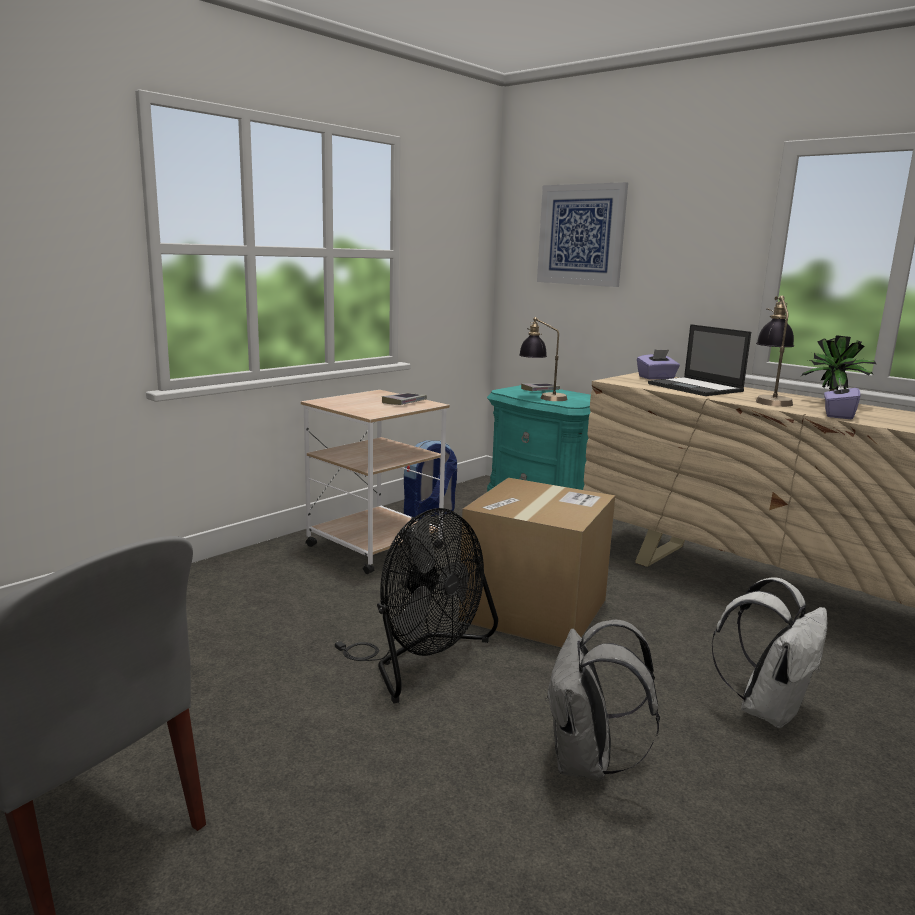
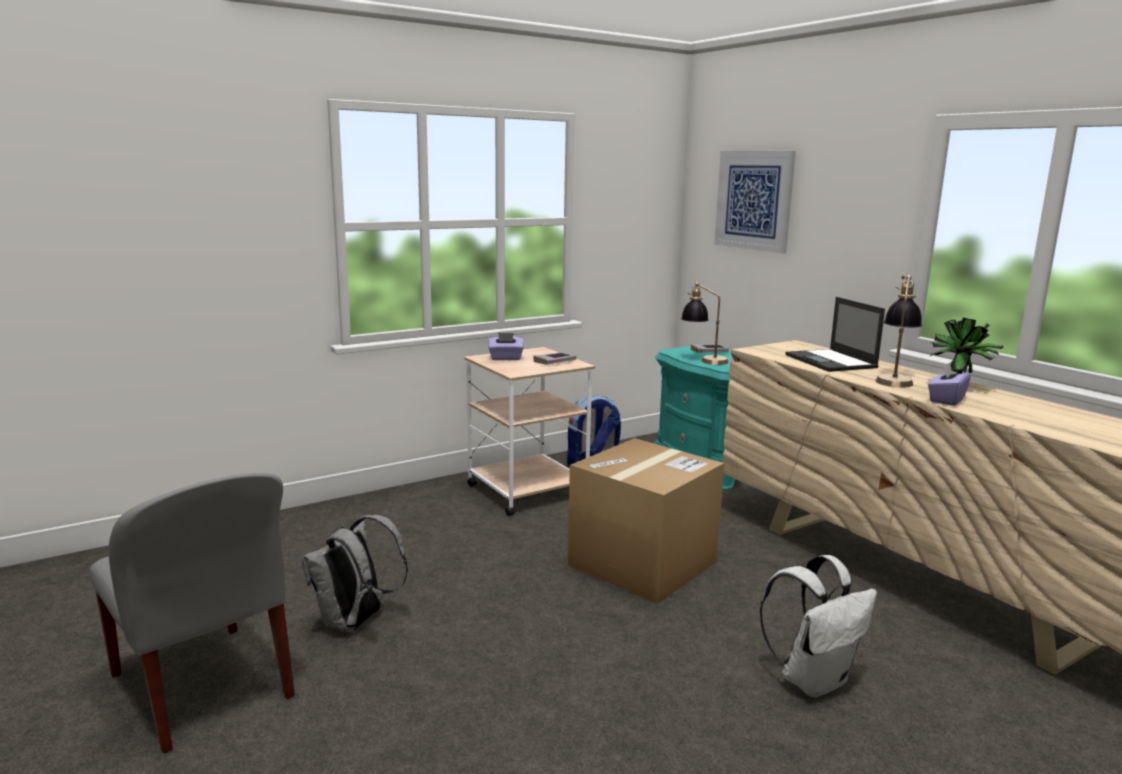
camera: 15 degrees right, 0 degrees up
(417, 661) = (513, 596): black fan -> none
(587, 763) = (614, 699): grey backpack -> grey backpack (355, 623)
(656, 378) = (803, 348): purple tissue box -> purple tissue box (505, 358)

